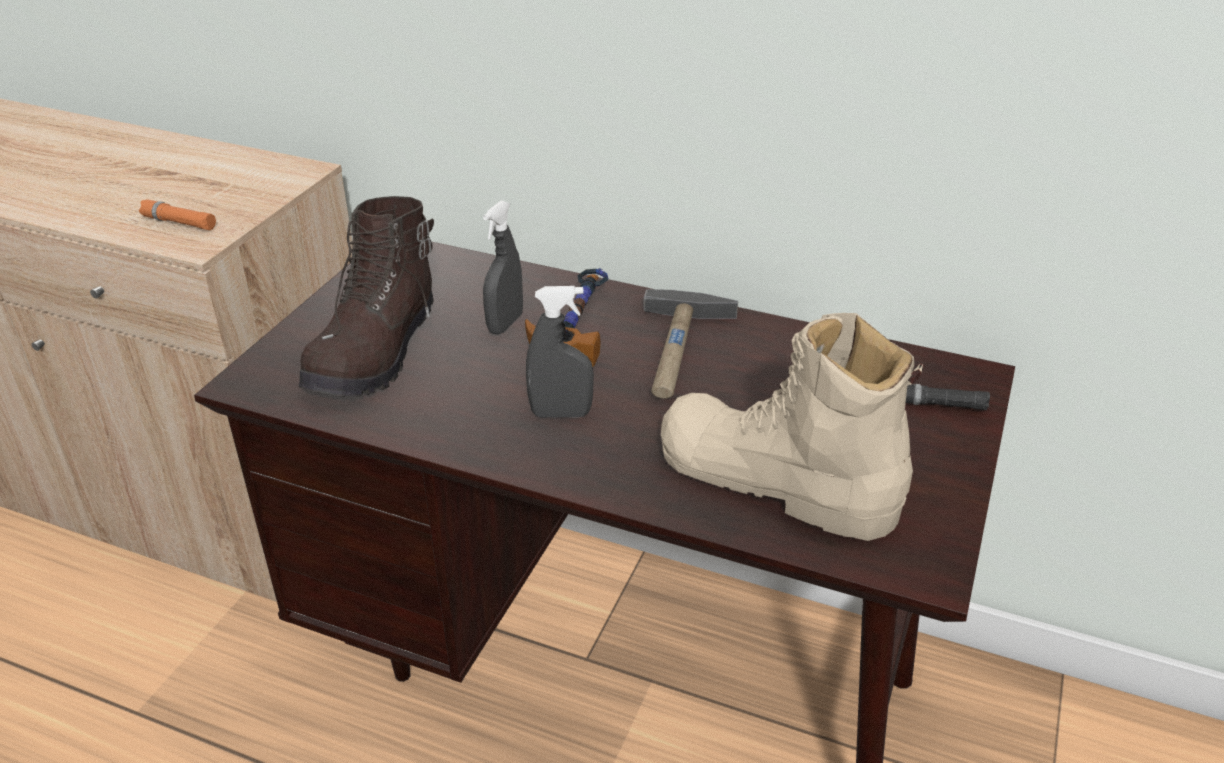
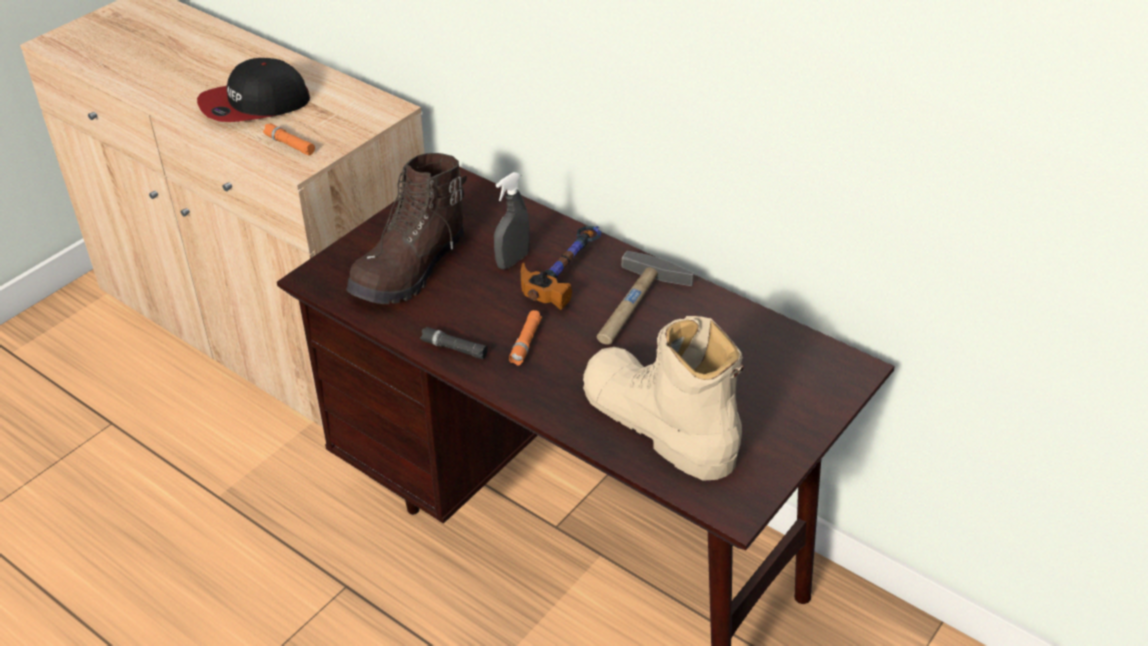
camera: 15 degrees right, 5 degrees up
(118, 186) = (254, 104): none -> cap
(561, 414) = (526, 342): grey spray bottle -> orange flashlight
(939, 404) = (814, 387): black flashlight -> black flashlight (454, 348)

